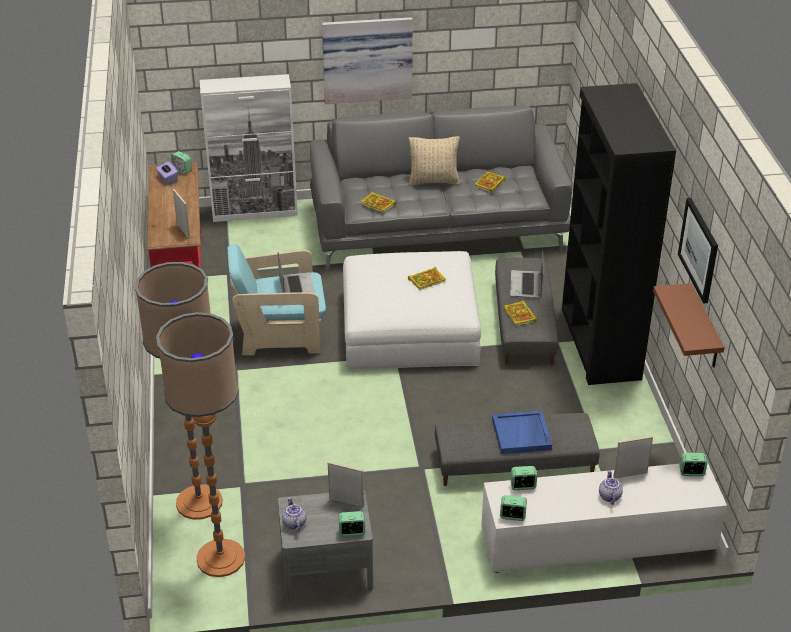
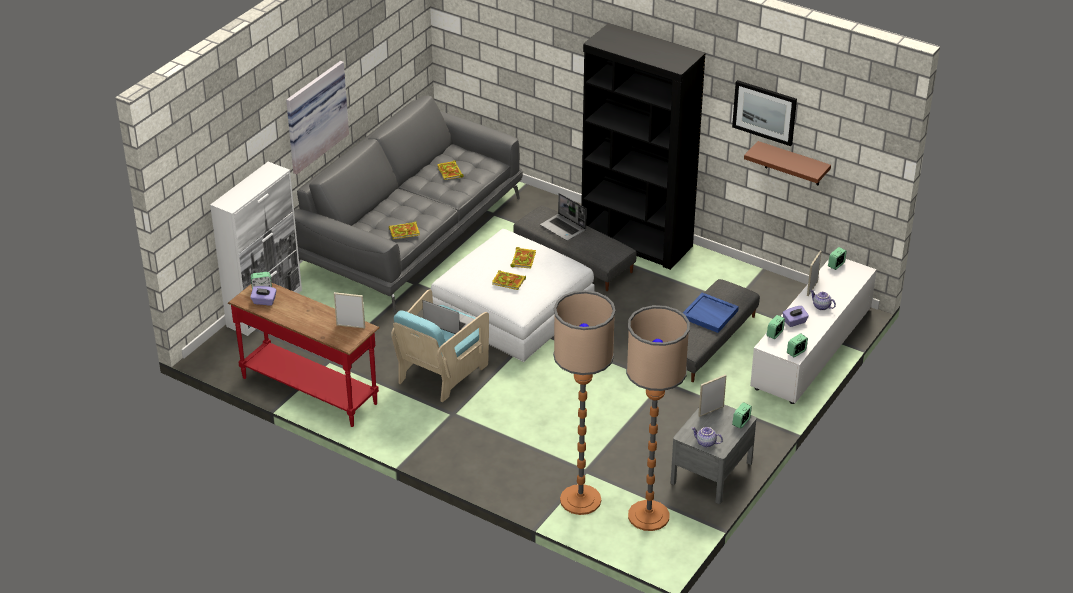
camera: 50 degrees left, 0 degrees up
(433, 181) = (410, 193): beige pillow -> none
(520, 315) = (592, 248): book -> book (509, 281)
(559, 490) = (794, 322): none -> purple tissue box

